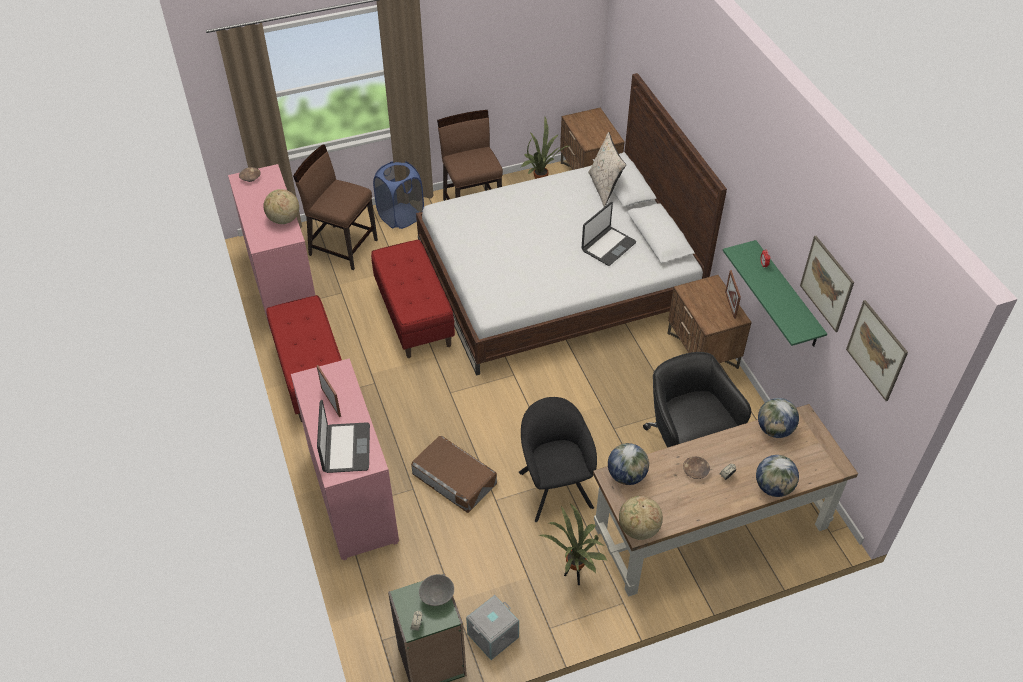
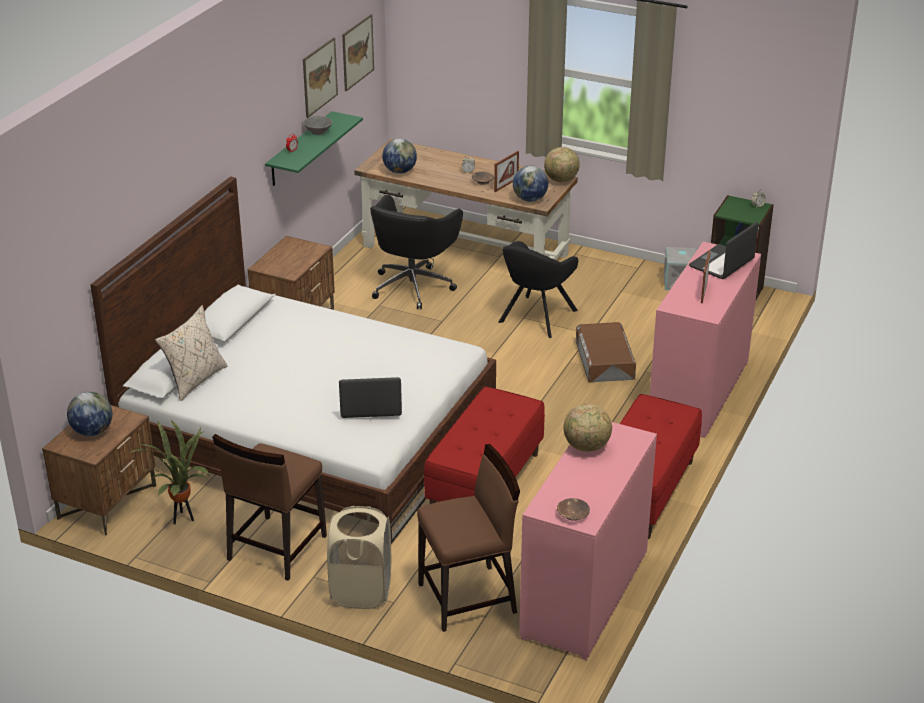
camera: 135 degrees left, 15 degrees down
(343, 246) = (468, 598): brown chair -> brown chair turned 90 degrees counterclockwise
(401, 216) = (361, 591): blue laundry basket -> beige laundry basket
(436, 597) = (731, 209): grey bowl -> grey bowl (318, 132)
(574, 577) = (590, 276): potted plant -> none
(608, 246) = (285, 337): laptop -> laptop (370, 406)
(730, 305) = (279, 250): picture frame -> picture frame (506, 185)
(773, 487) = (450, 156): globe -> globe (92, 431)

